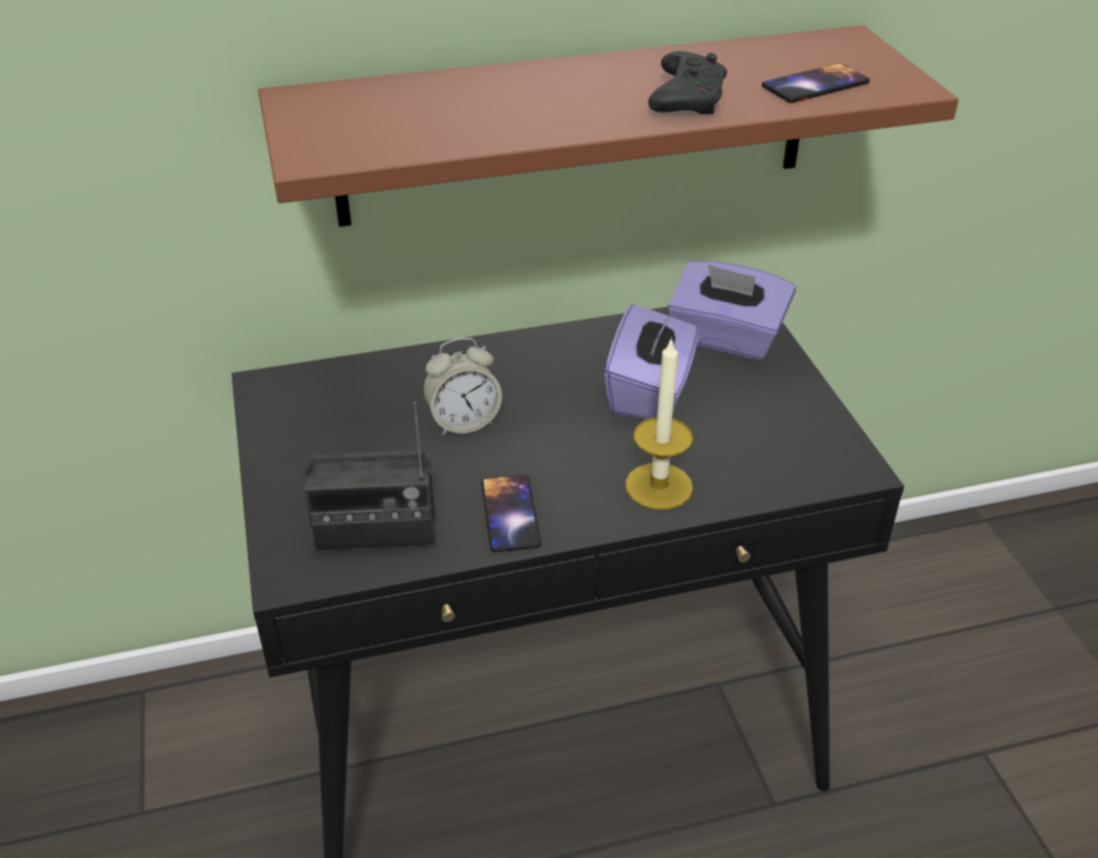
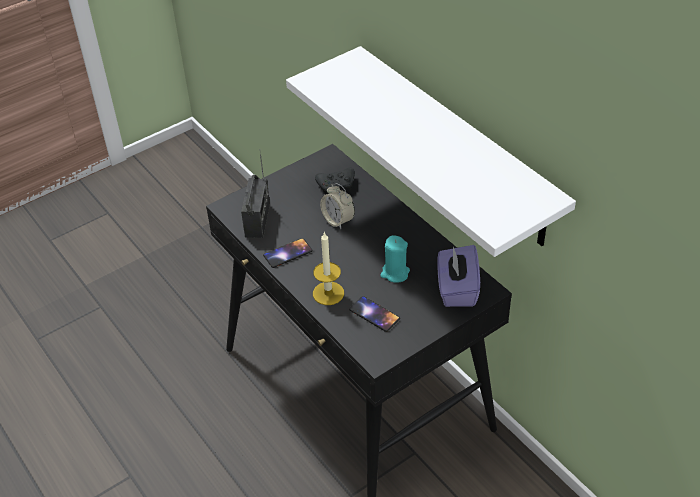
camera: 70 degrees right, 5 degrees up
(376, 534) = (258, 220): radio -> radio turned 150 degrees counterclockwise
(576, 127) = (456, 146): brown shelf -> white shelf
(650, 392) = (395, 273): purple tissue box -> turquoise candle
(686, 99) = (428, 160): black game controller -> black game controller (337, 185)
(815, 84) = (475, 196): phone -> phone (374, 314)

